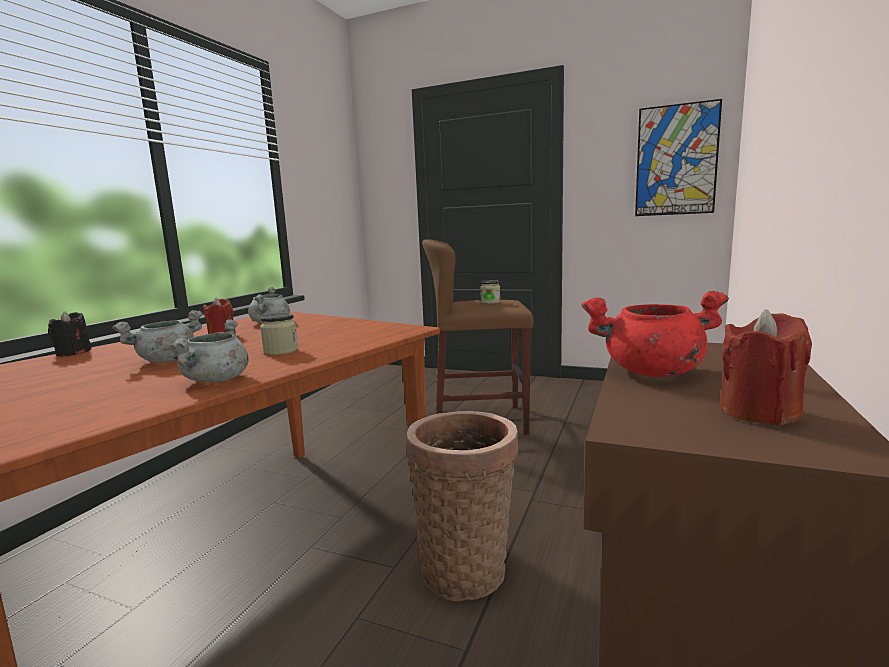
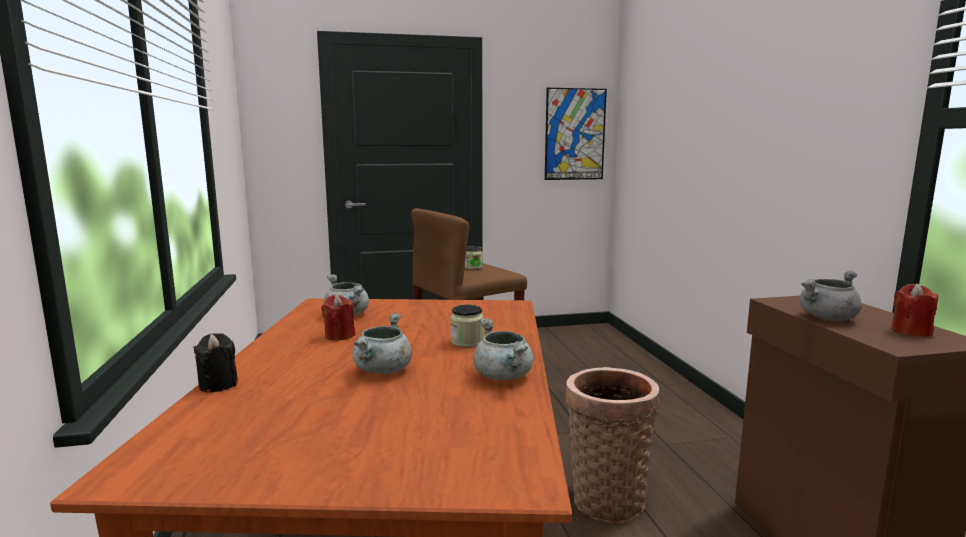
camera: 35 degrees left, 0 degrees up
(651, 372) = (827, 318): red cooking pot -> grey cooking pot

